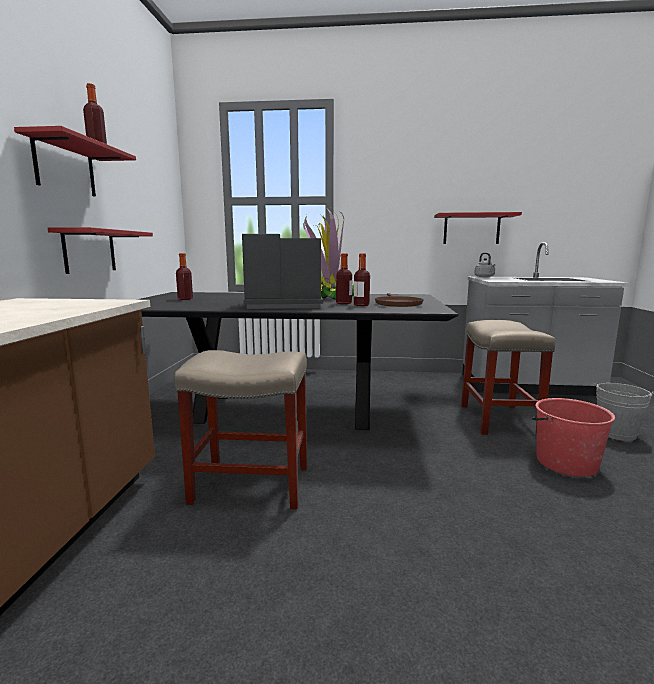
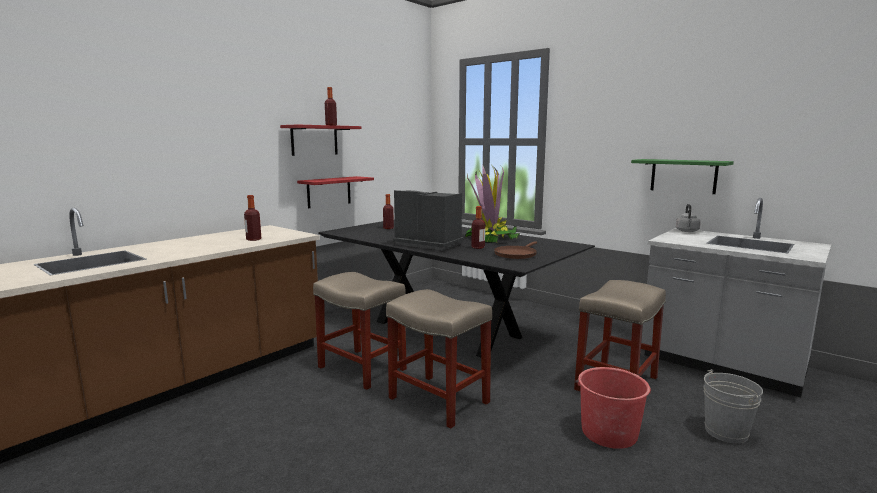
camera: 35 degrees right, 0 degrees up
(361, 305) = (484, 251): bottle -> bottle (253, 239)
(392, 489) = (437, 400): none -> beige stool
(471, 229) = (683, 176): red shelf -> green shelf

